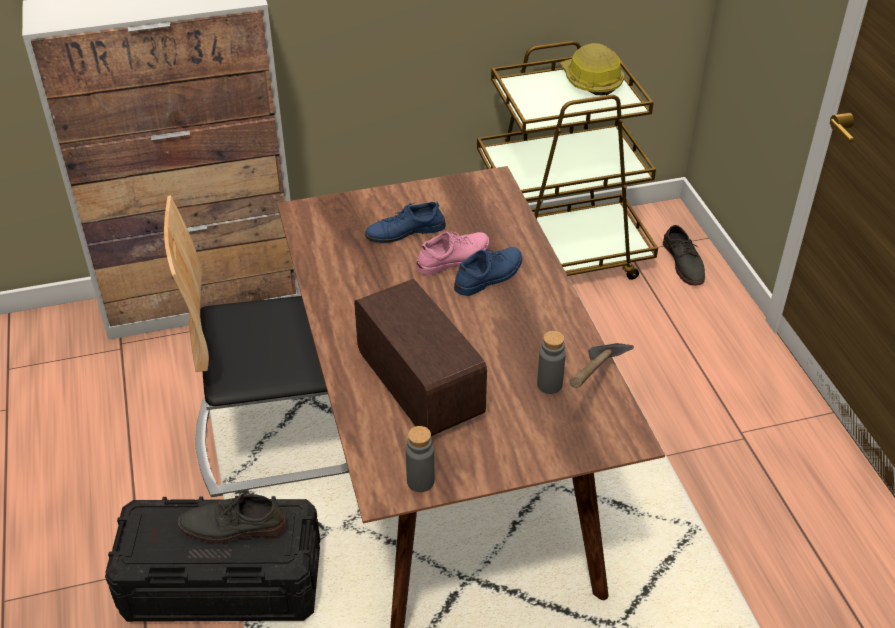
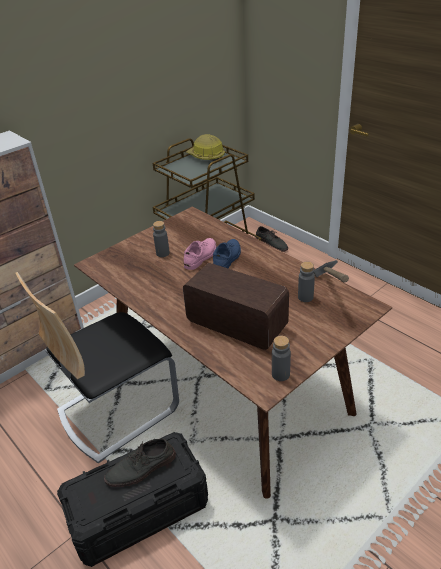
camera: 25 degrees left, 5 degrees down
(405, 231) = (162, 253): blue shoe -> grey bottle

